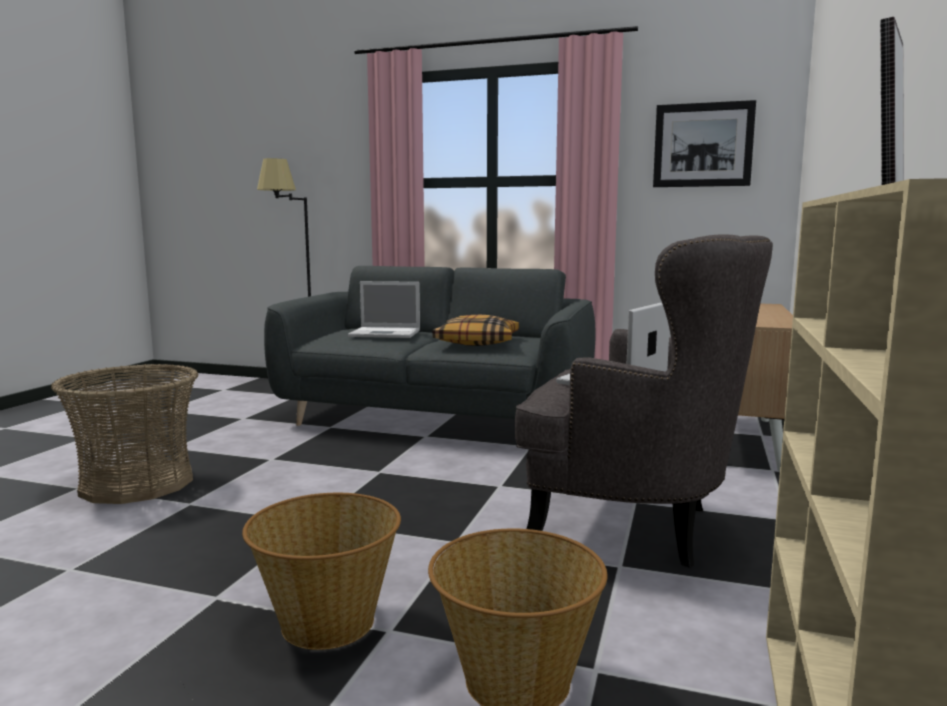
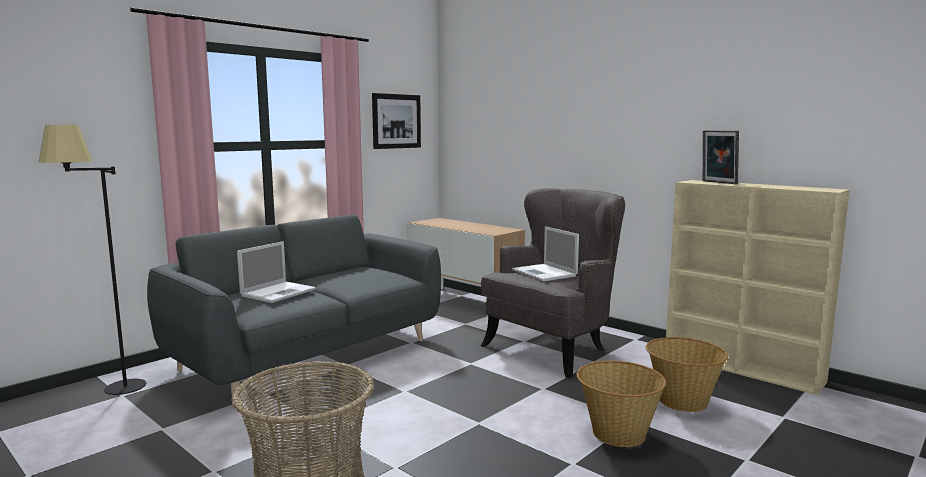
camera: 65 degrees left, 0 degrees up
(477, 342) = (359, 279): pillow -> none

